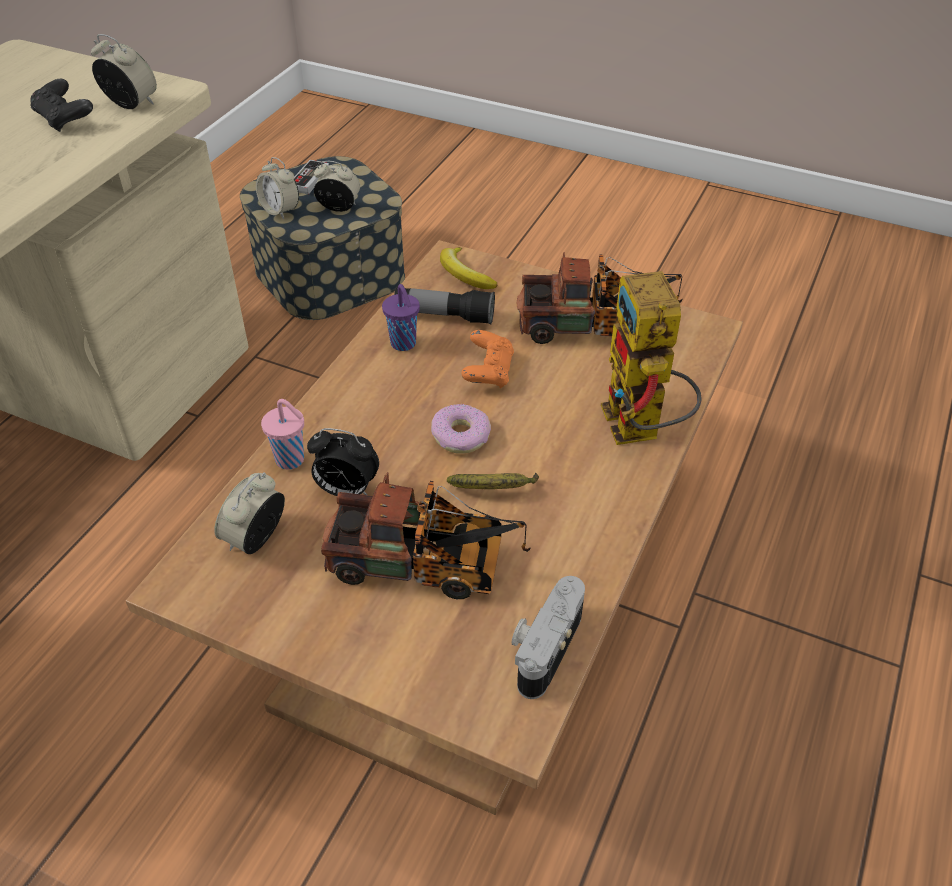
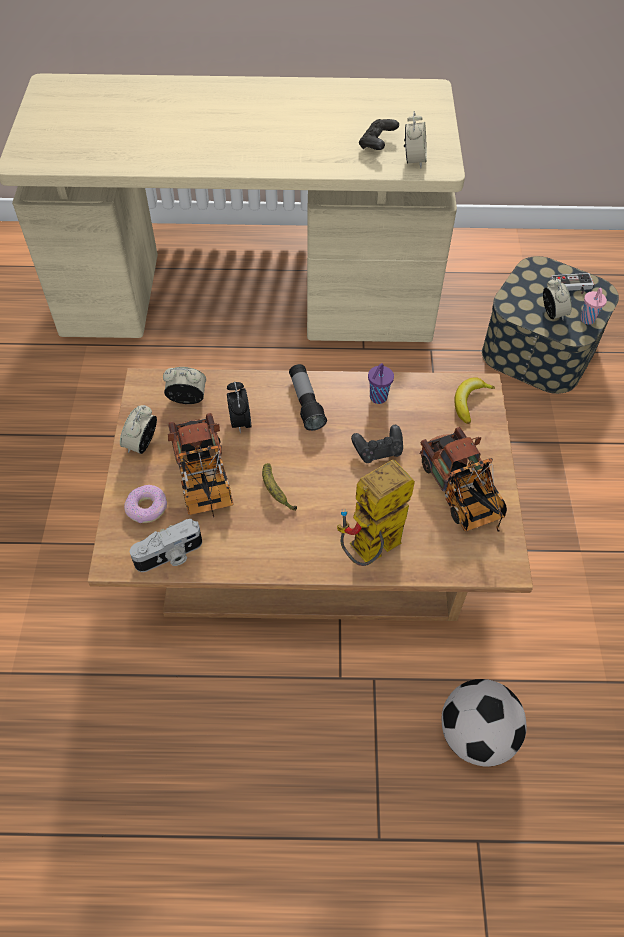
camera: 65 degrees right, 10 degrees up
(280, 210) = (524, 286): alarm clock -> alarm clock (142, 444)
(291, 460) = (250, 388): pink cup -> pink cup (587, 320)
(444, 316) = (418, 407): flashlight -> flashlight (306, 403)
(461, 435) = (312, 458): donut -> donut (147, 508)
(488, 372) = (378, 451): orange game controller -> black game controller
(544, 647) = (170, 556): camera -> camera turned 150 degrees clockwise
(796, 525) = (476, 734): none -> football

